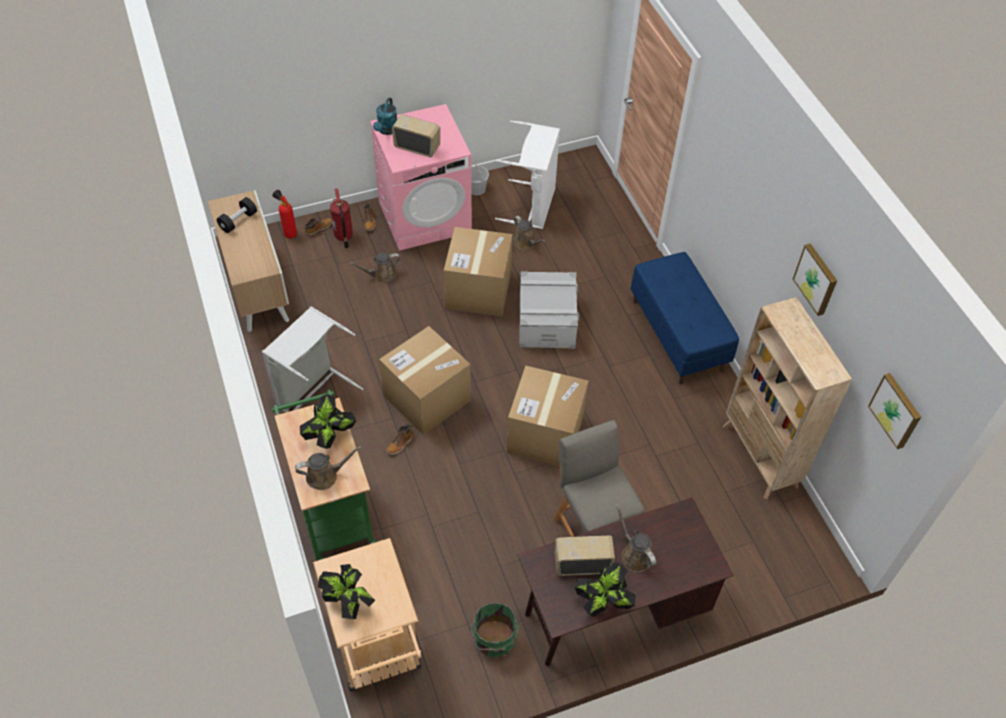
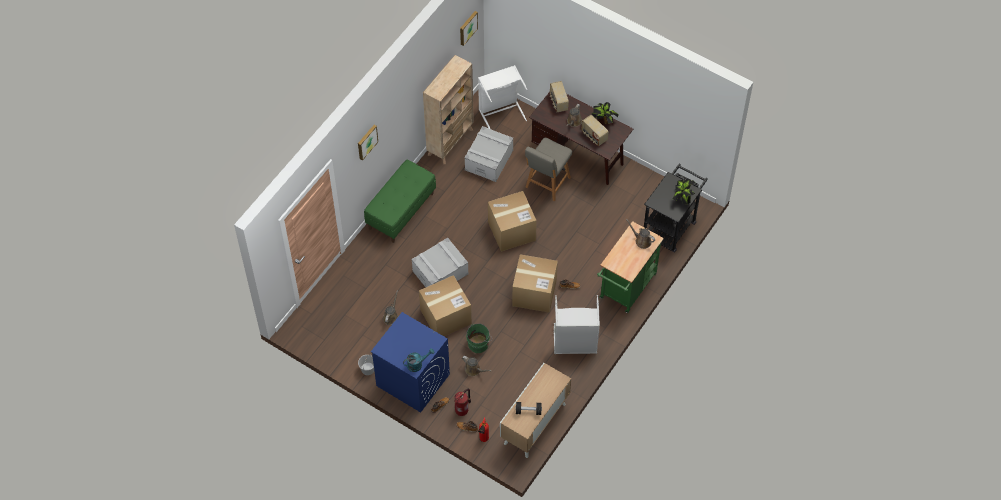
camera: 125 degrees left, 5 degrees up
(330, 437) = (622, 253): potted plant -> none
(377, 650) = (671, 225): beige cart -> black cart
(417, 147) = (418, 340): radio -> radio (558, 102)
(425, 217) = (412, 380): pink washing machine -> blue washing machine
(494, 640) = (629, 188): green bucket -> green bucket (479, 343)
(533, 206) = (358, 331): white laundry basket -> white laundry basket (500, 111)
(678, 335) = (401, 210): blue bench -> green bench
(691, 483) = (489, 160): none -> grey storage box
(817, 279) = (422, 74): picture -> picture (366, 141)

